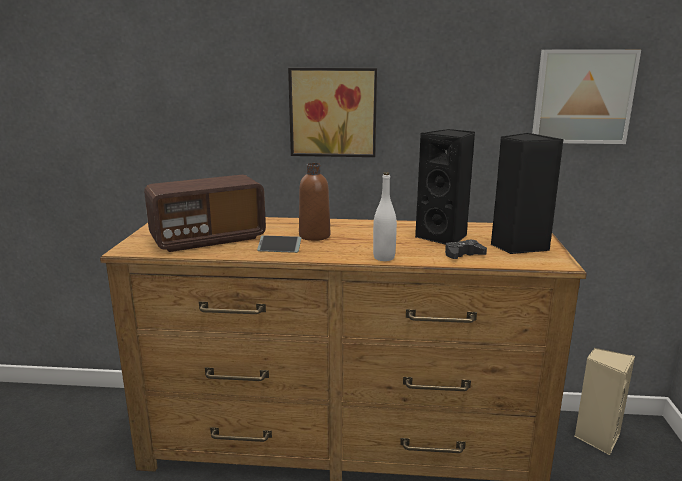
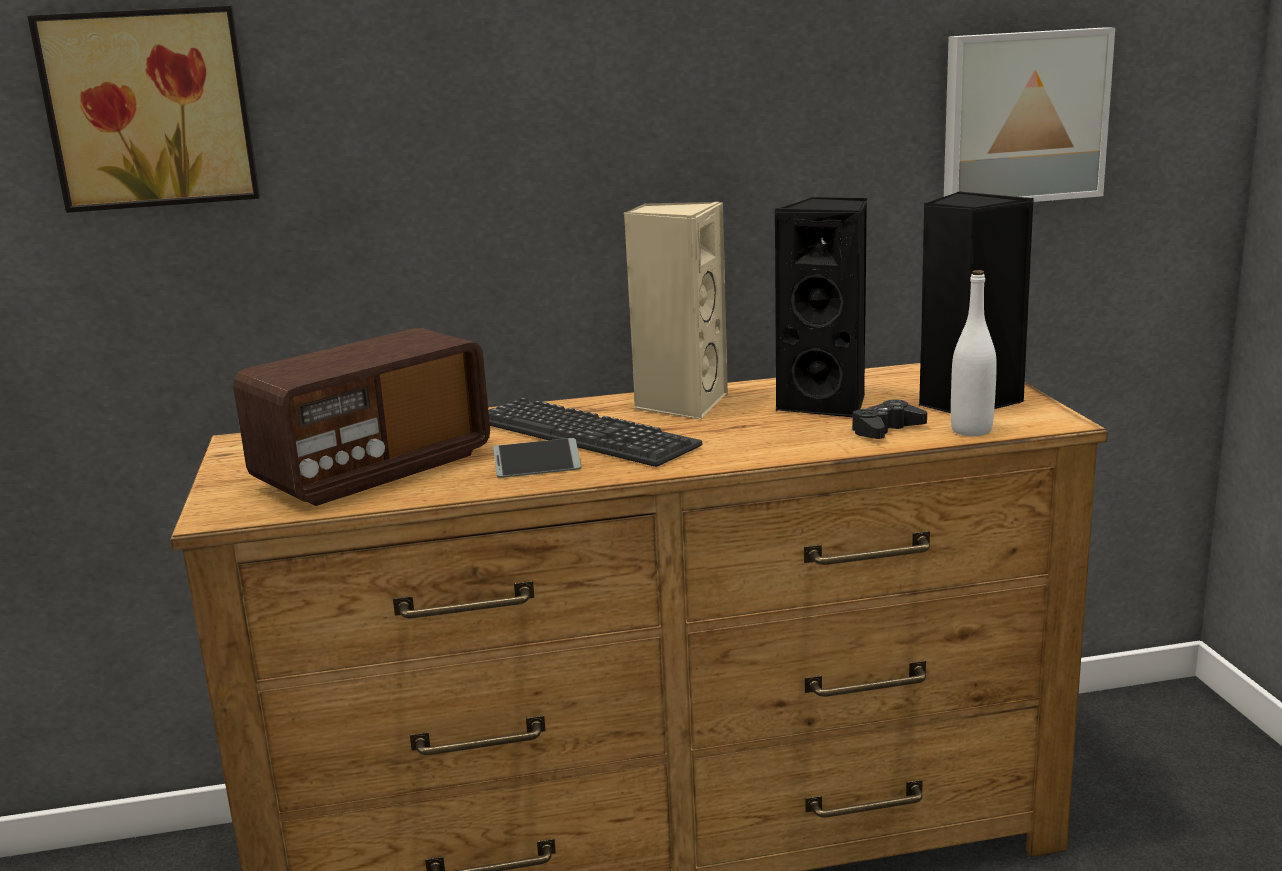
camera: 15 degrees left, 0 degrees up
(314, 236) = (584, 434): brown bottle -> keyboard
(333, 112) = (572, 183): picture -> picture (150, 108)
(384, 257) = (750, 455): white bottle -> white bottle (971, 430)
(596, 437) = (1106, 734): beige speaker -> beige speaker (680, 404)

